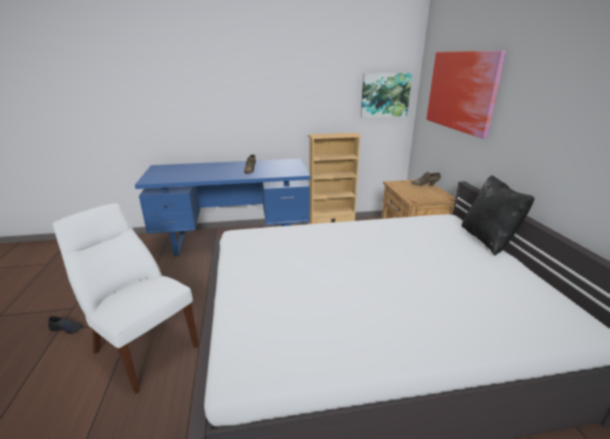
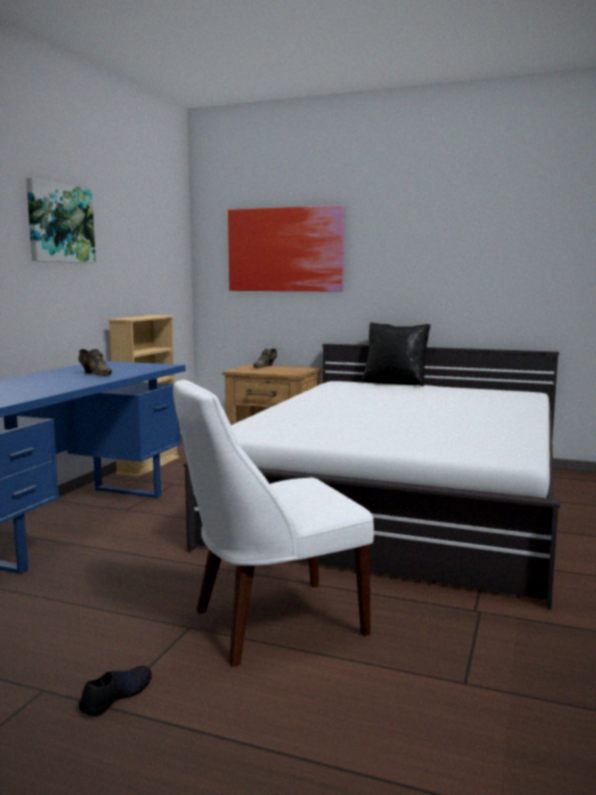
camera: 60 degrees left, 15 degrees down
(385, 95) = (168, 263): picture -> picture (60, 223)

